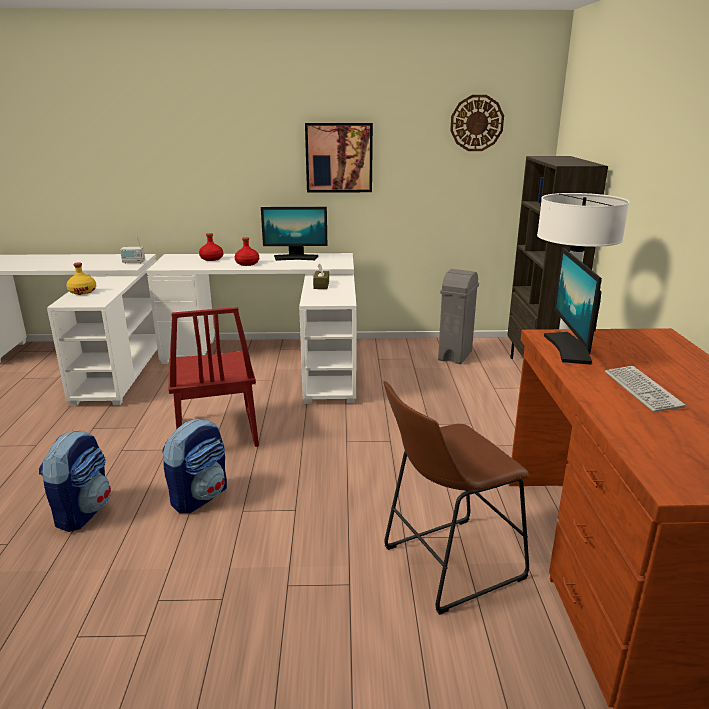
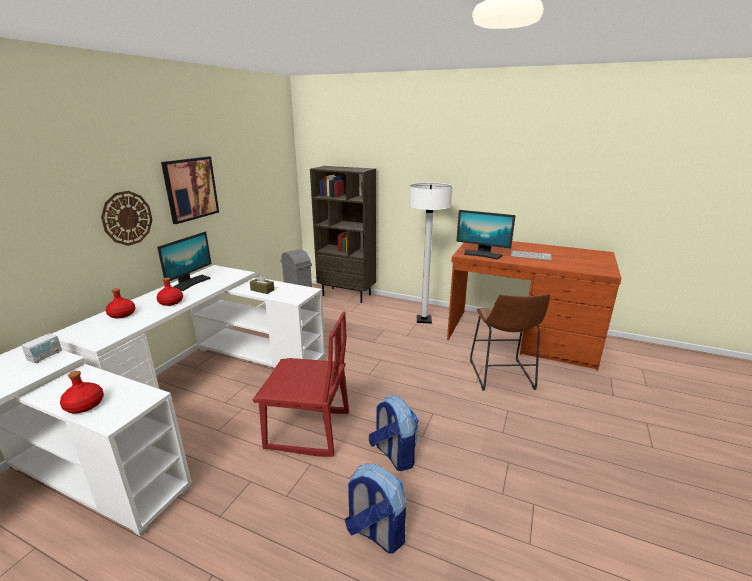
camera: 65 degrees left, 0 degrees up
(82, 291) = (84, 405): yellow bottle -> red bottle
(476, 123) = (262, 150): wall clock -> wall clock (127, 218)

